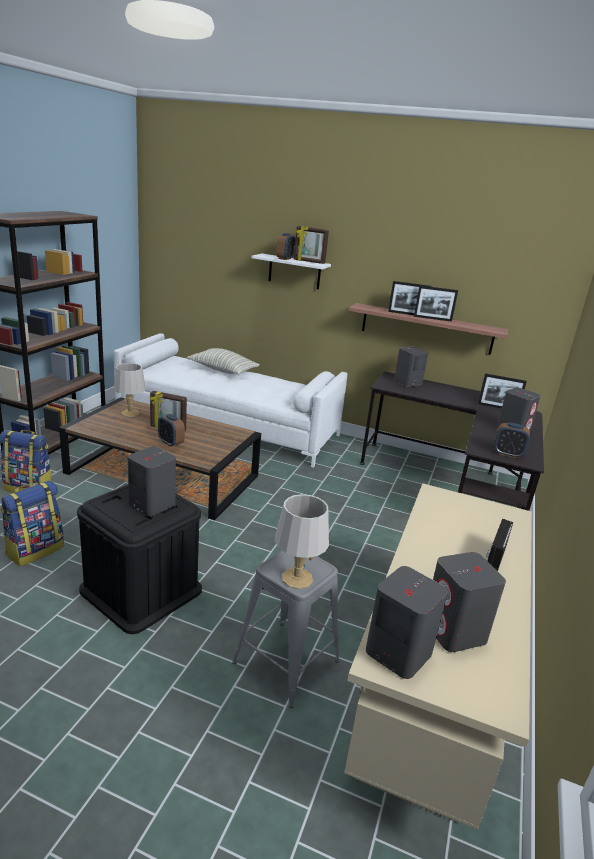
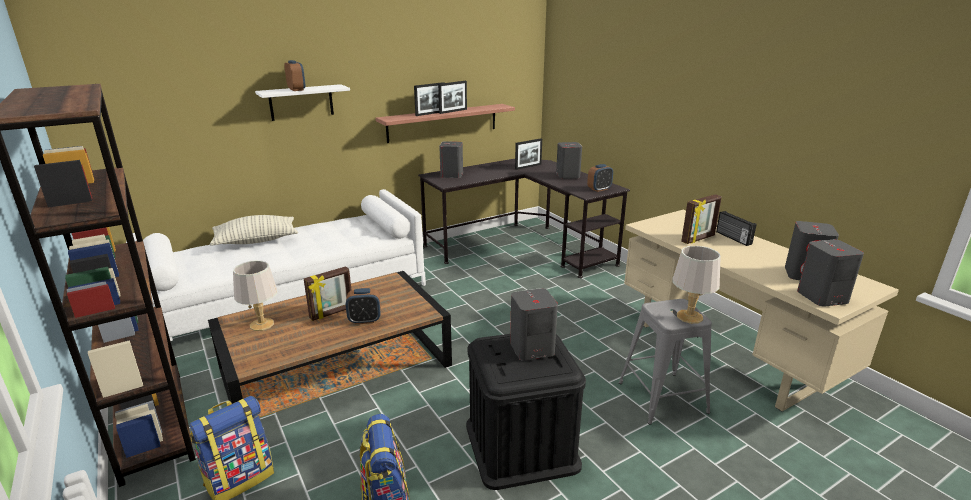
camera: 50 degrees left, 0 degrees up
(309, 262) = (323, 87): picture frame -> picture frame (698, 239)

